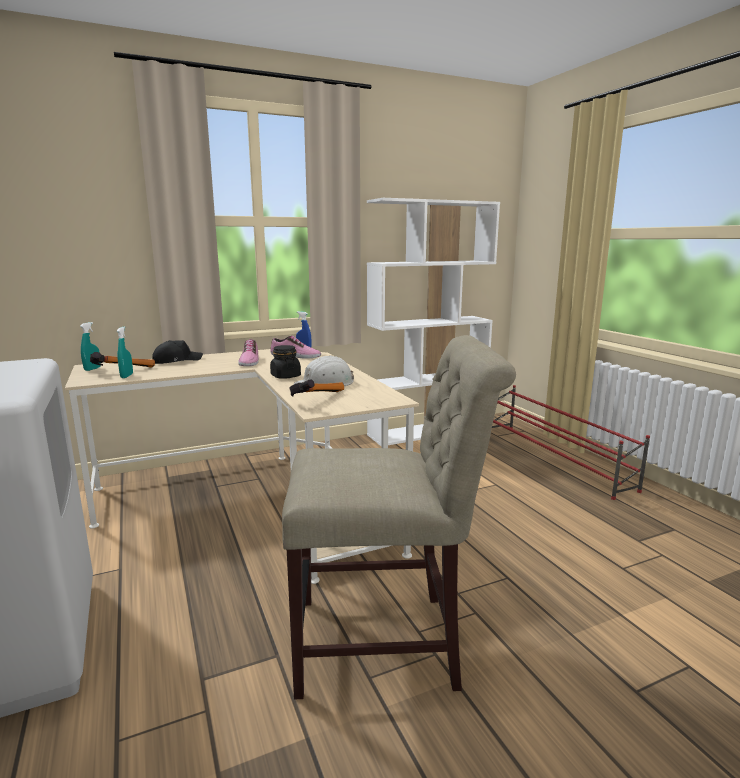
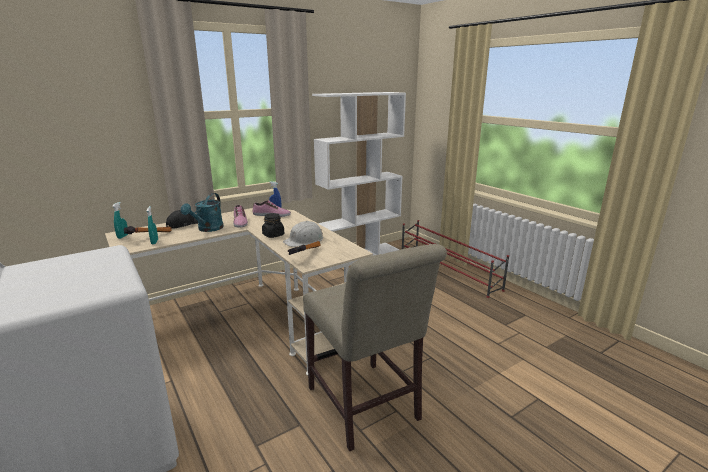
camera: 10 degrees left, 5 degrees up
(203, 366) = (208, 229): none -> turquoise watering can
(386, 642) = (365, 407): beige chair -> beige chair turned 75 degrees clockwise

